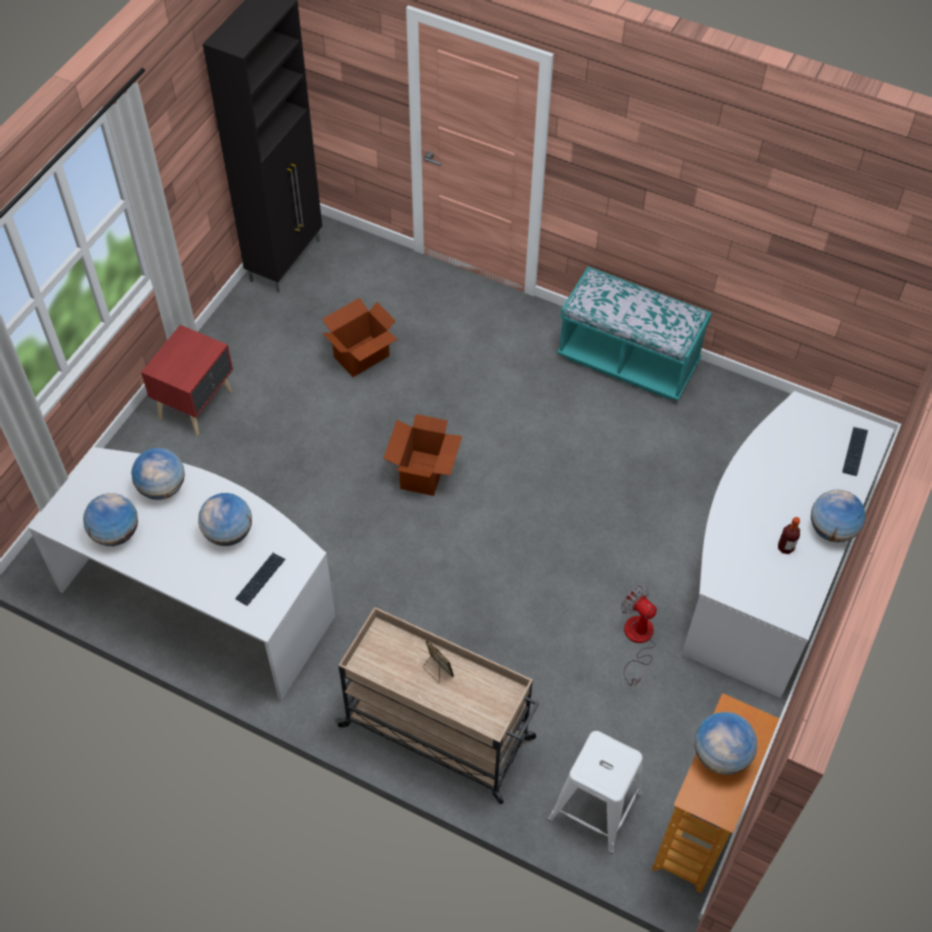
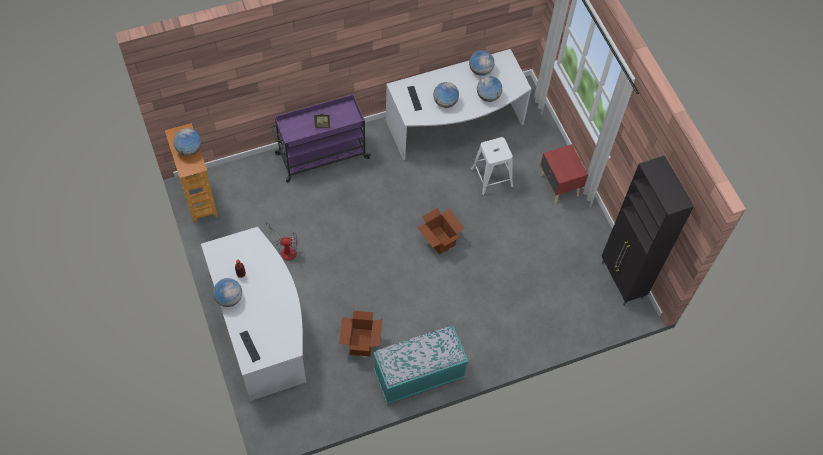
camera: 130 degrees right, 5 degrees up
(362, 357) = (528, 266): cardboard box -> cardboard box (361, 342)
(439, 733) = (321, 156): beige cart -> purple cart
(595, 806) = (243, 180): white stool -> white stool (491, 177)

